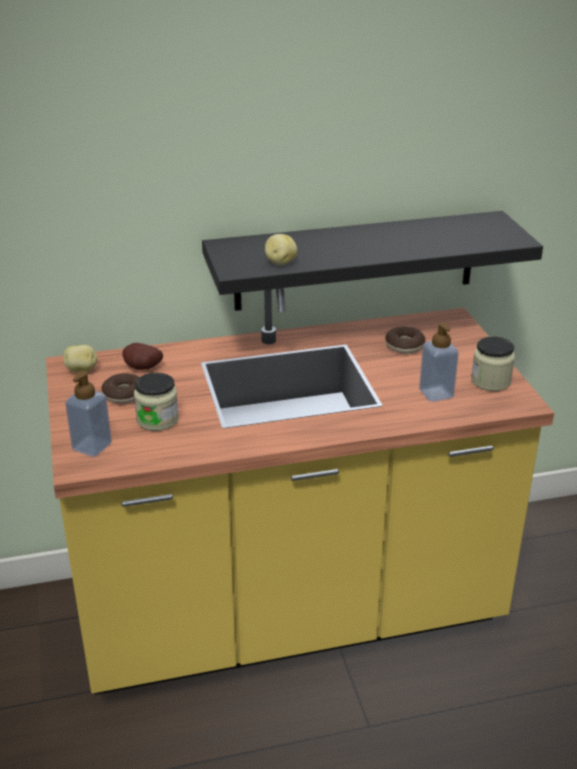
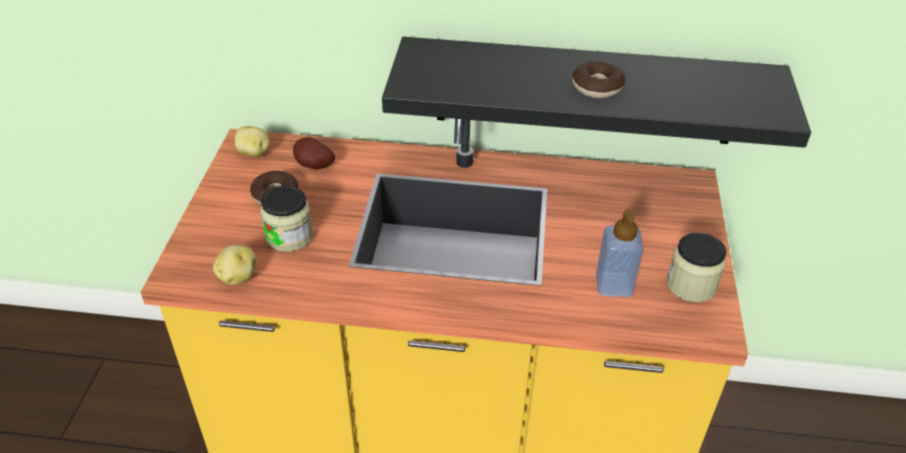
camera: 20 degrees right, 10 degrees up
(92, 446) = (205, 253): soap dispenser -> none
(280, 262) = (466, 86): potato -> potato (237, 277)
(404, 346) = (613, 207): donut -> donut (597, 87)

